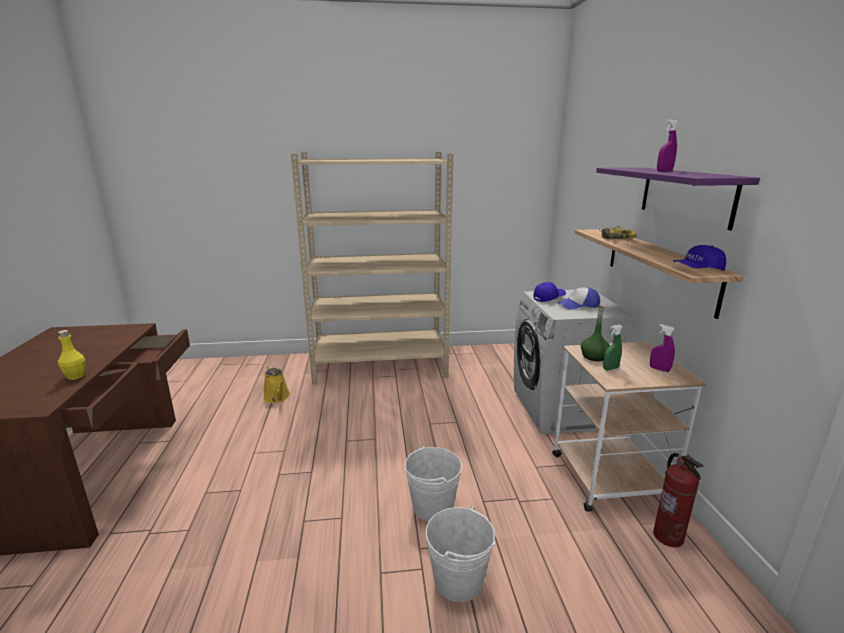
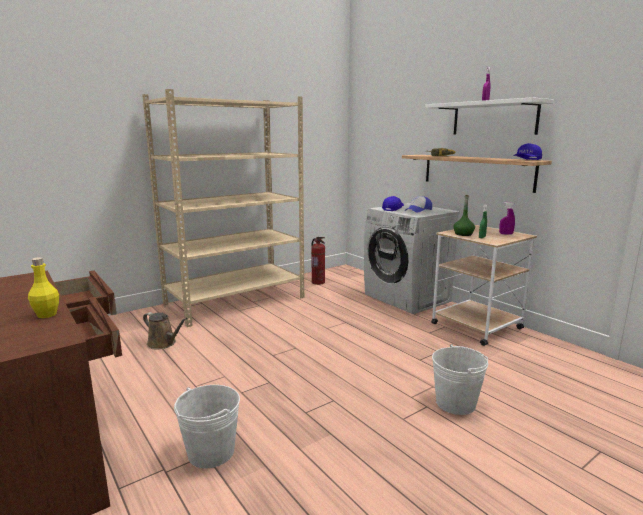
camera: 30 degrees left, 5 degrees down
(277, 397) = (163, 343): yellow watering can -> brown watering can
(432, 506) = (391, 373): white bucket -> white bucket (211, 452)
(668, 537) = (536, 344): fire extinguisher -> fire extinguisher (318, 282)
(685, 195) = (494, 118): purple shelf -> white shelf

